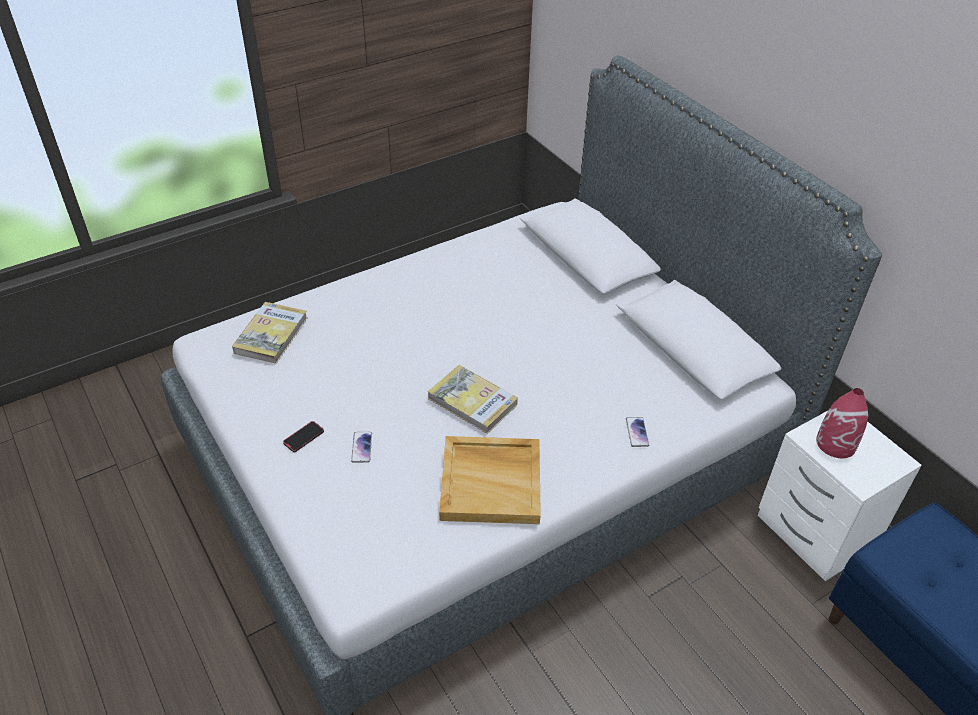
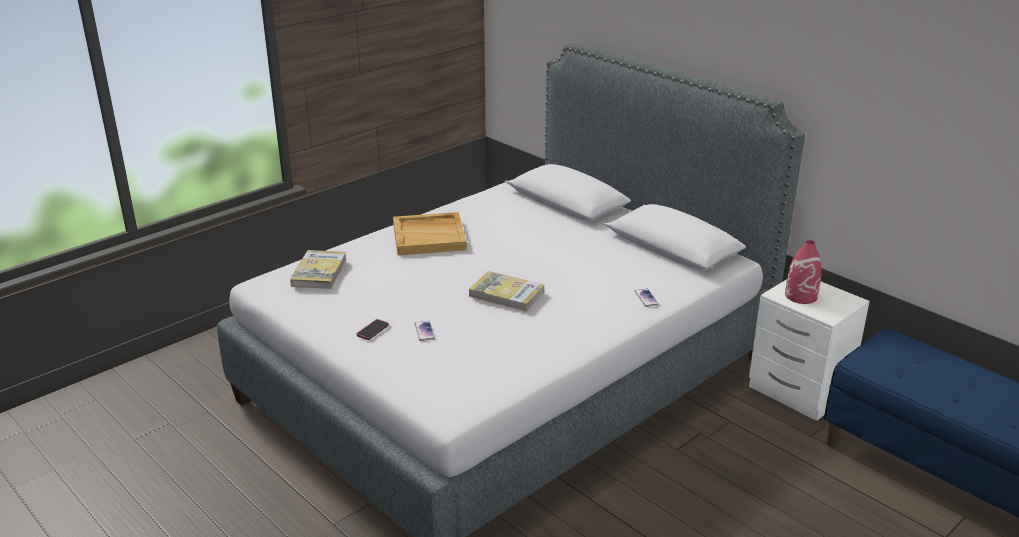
camera: 10 degrees left, 15 degrees down
(492, 482) = (540, 339): beige tray -> beige tray (429, 236)

